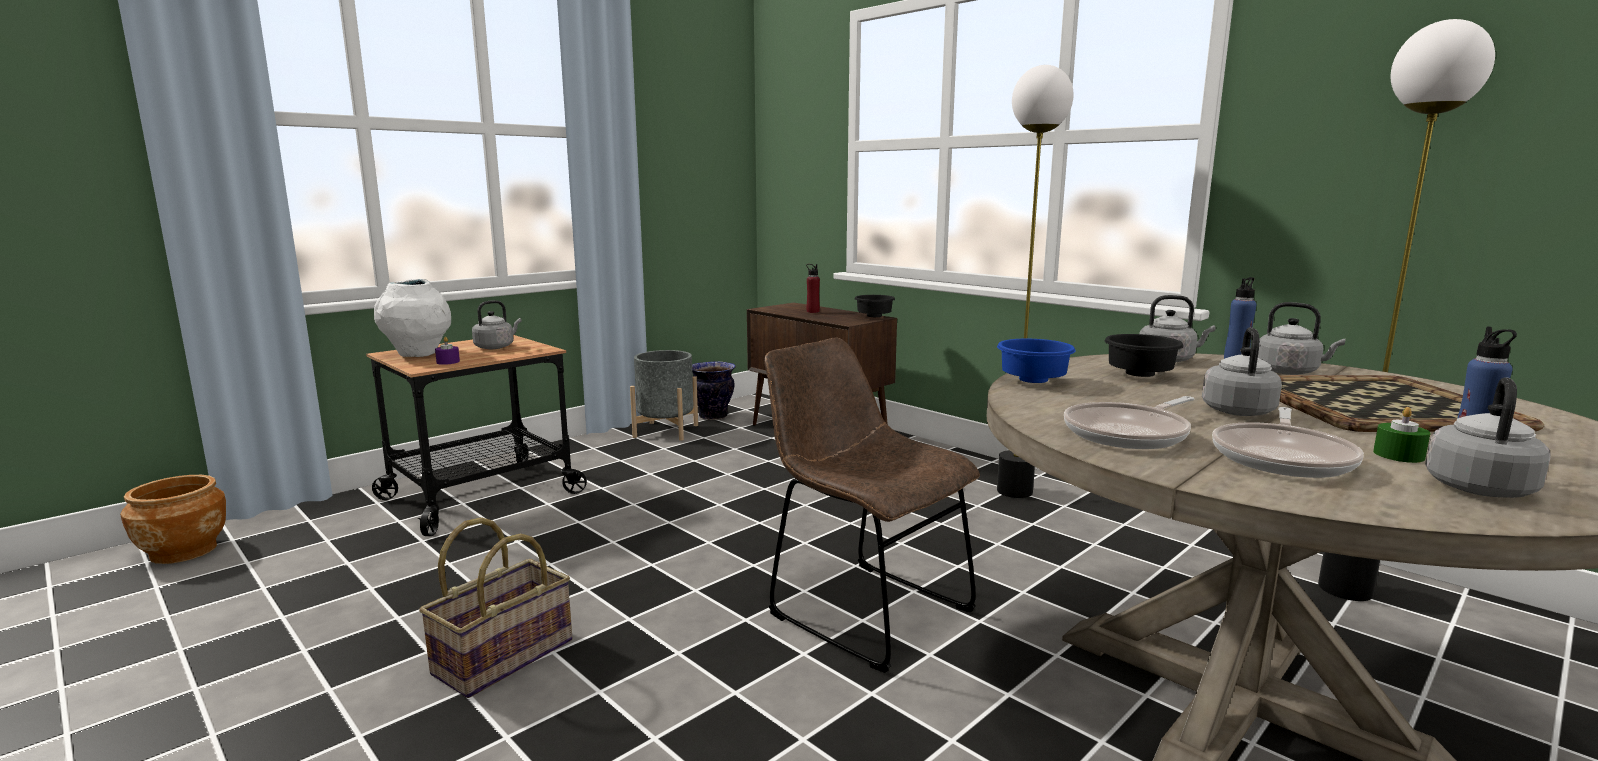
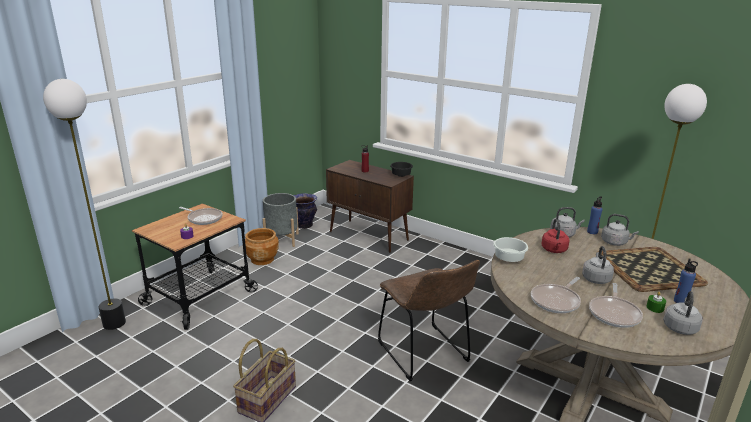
camera: 10 degrees left, 10 degrees up
(184, 551) = (53, 352): brown planter -> brown planter (262, 259)
(418, 354) = (164, 230): white vase -> none
(496, 347) = (203, 218): grey kettle -> frying pan
(863, 609) = (425, 354): brown chair -> brown chair turned 150 degrees counterclockwise
(1014, 491) = (480, 272): floor lamp -> floor lamp (113, 323)
(1033, 382) = (509, 260): blue bowl -> white bowl
(1142, 375) = (554, 250): black bowl -> red kettle

